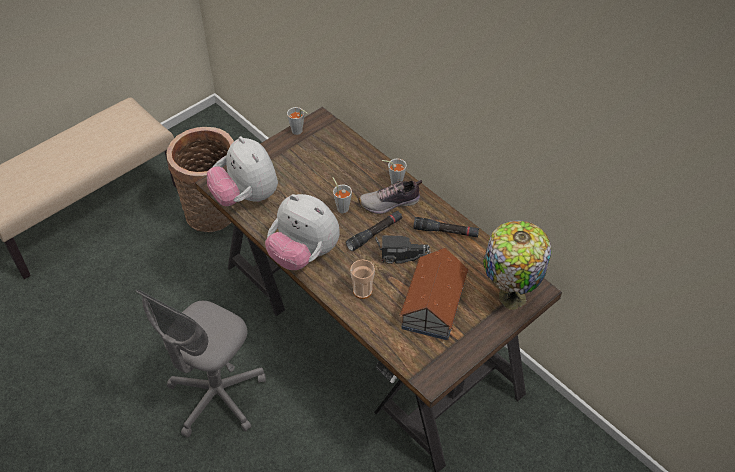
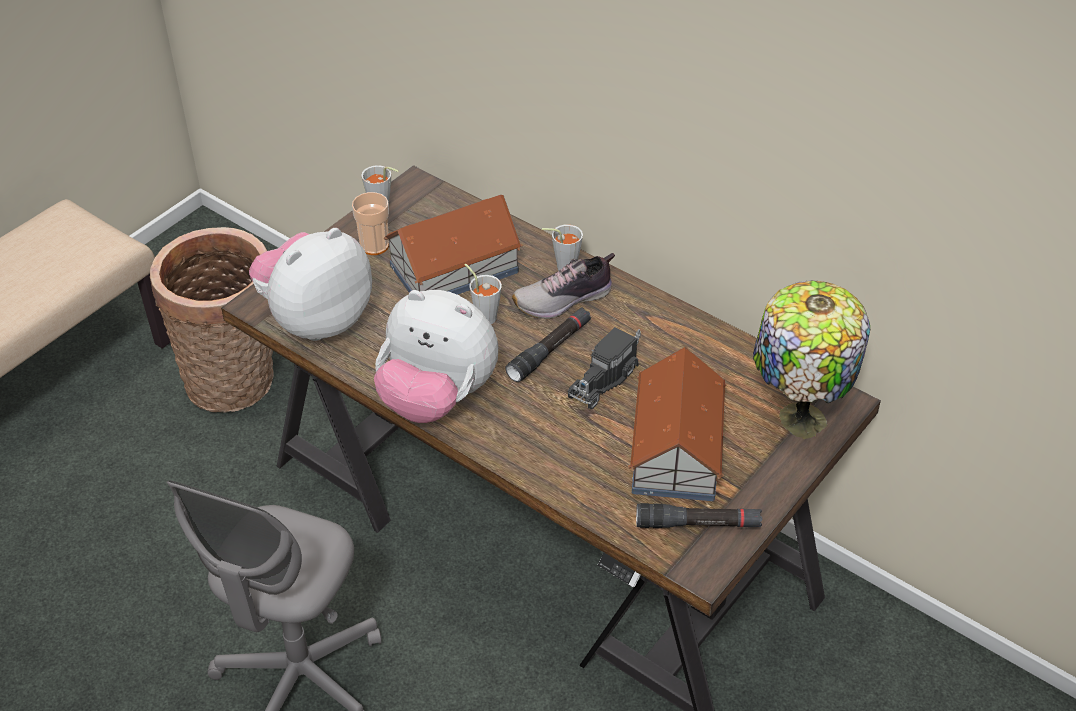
camera: 10 degrees left, 5 degrees down
(246, 197) = (316, 320): plush toy -> plush toy turned 90 degrees clockwise
(330, 175) = (452, 268): none -> toy house
(362, 291) = (551, 442): cup -> cup (374, 246)
(402, 256) = (604, 379): toy truck -> toy truck turned 135 degrees clockwise
(445, 231) = (667, 332): black flashlight -> black flashlight (698, 524)

